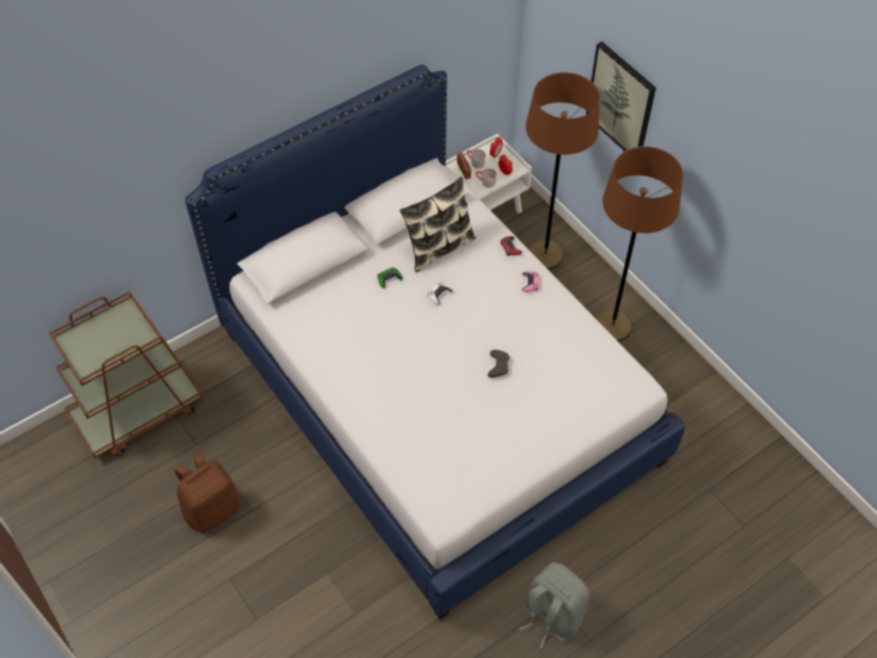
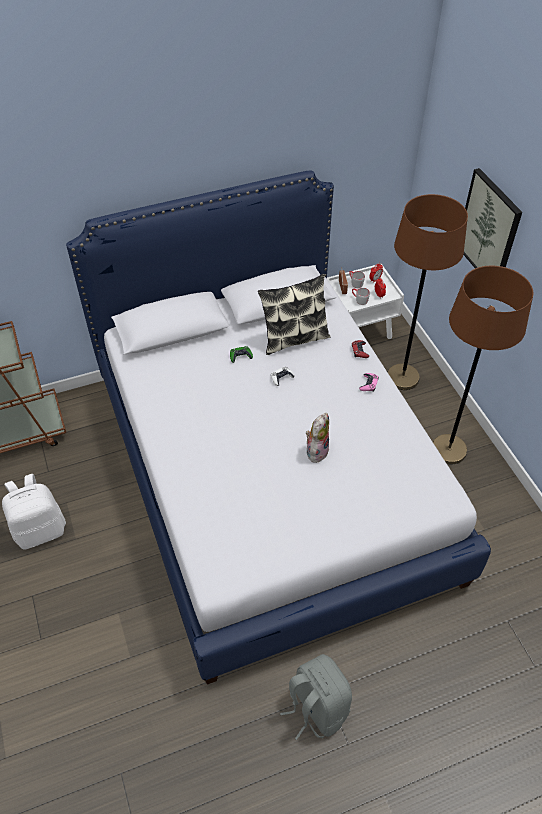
camera: 15 degrees right, 5 degrees down
(212, 509) = (40, 530): brown backpack -> white backpack
(498, 365) = (316, 450): grey game controller -> plush toy

